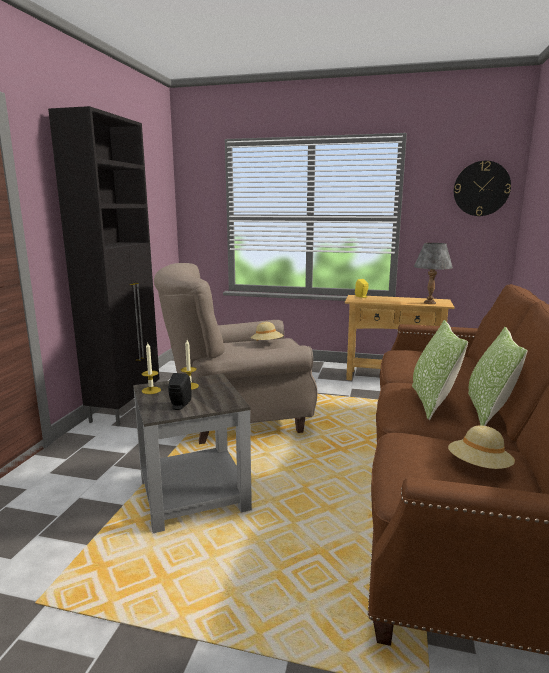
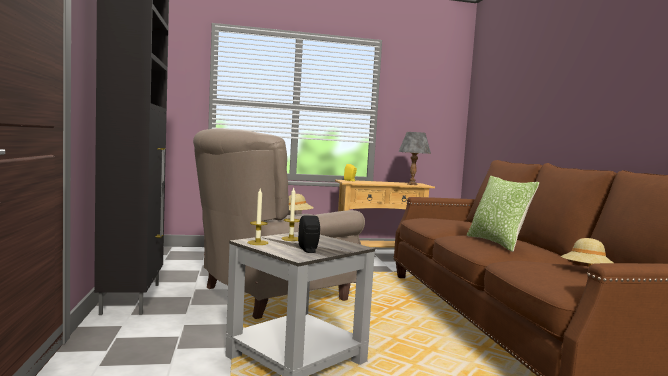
camera: 25 degrees left, 10 degrees down
(481, 188) = (439, 92): wall clock -> none
(488, 411) = (538, 246): pillow -> none

